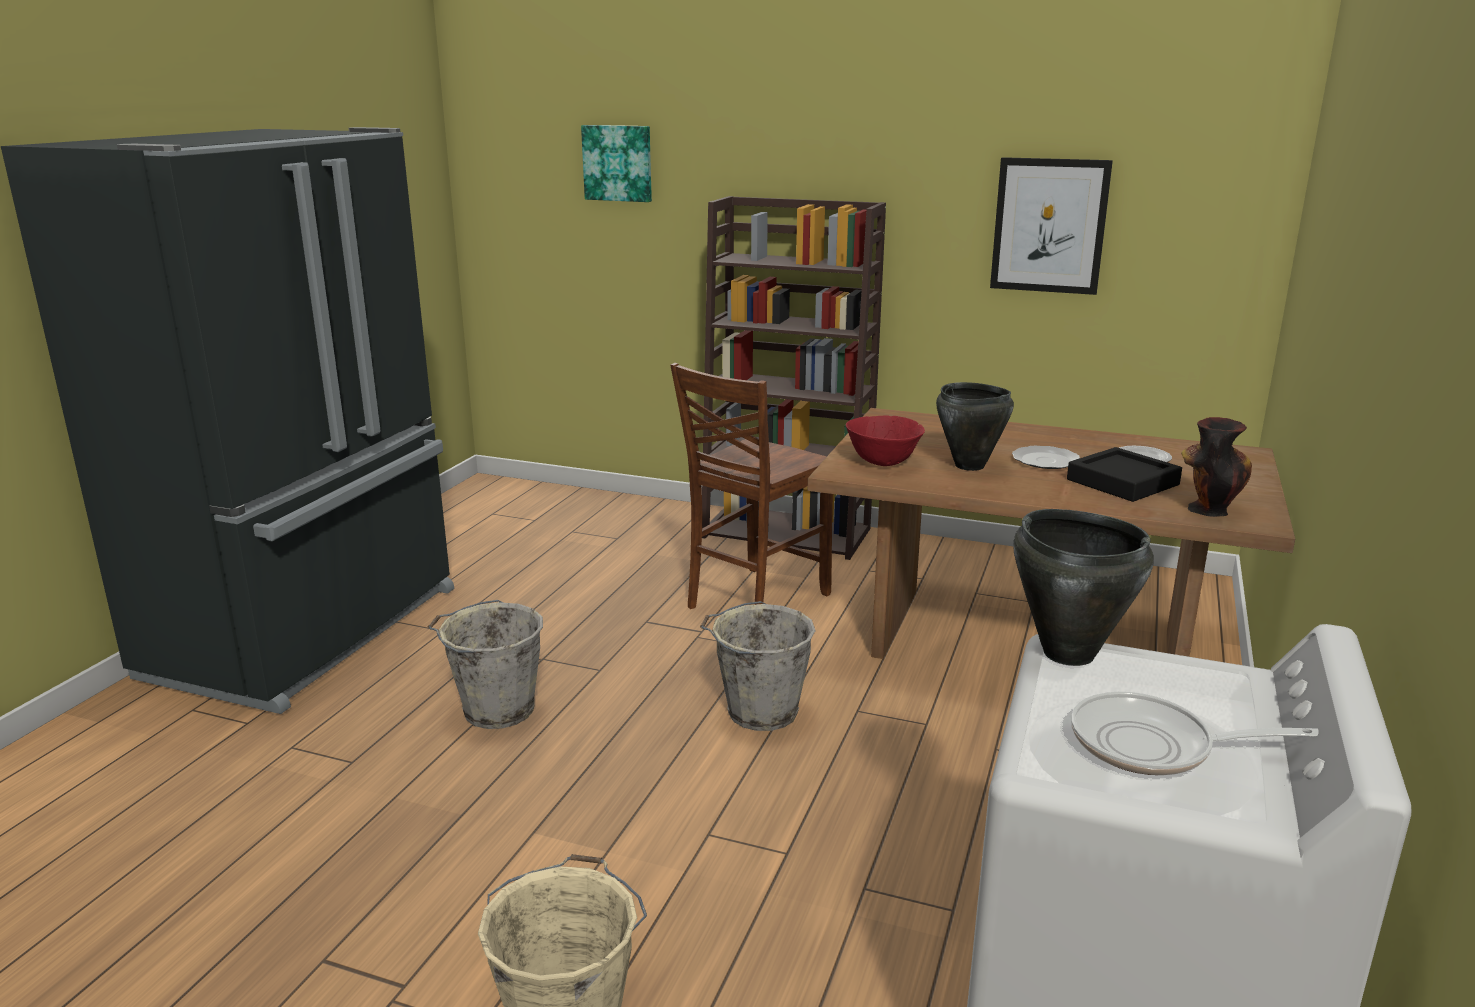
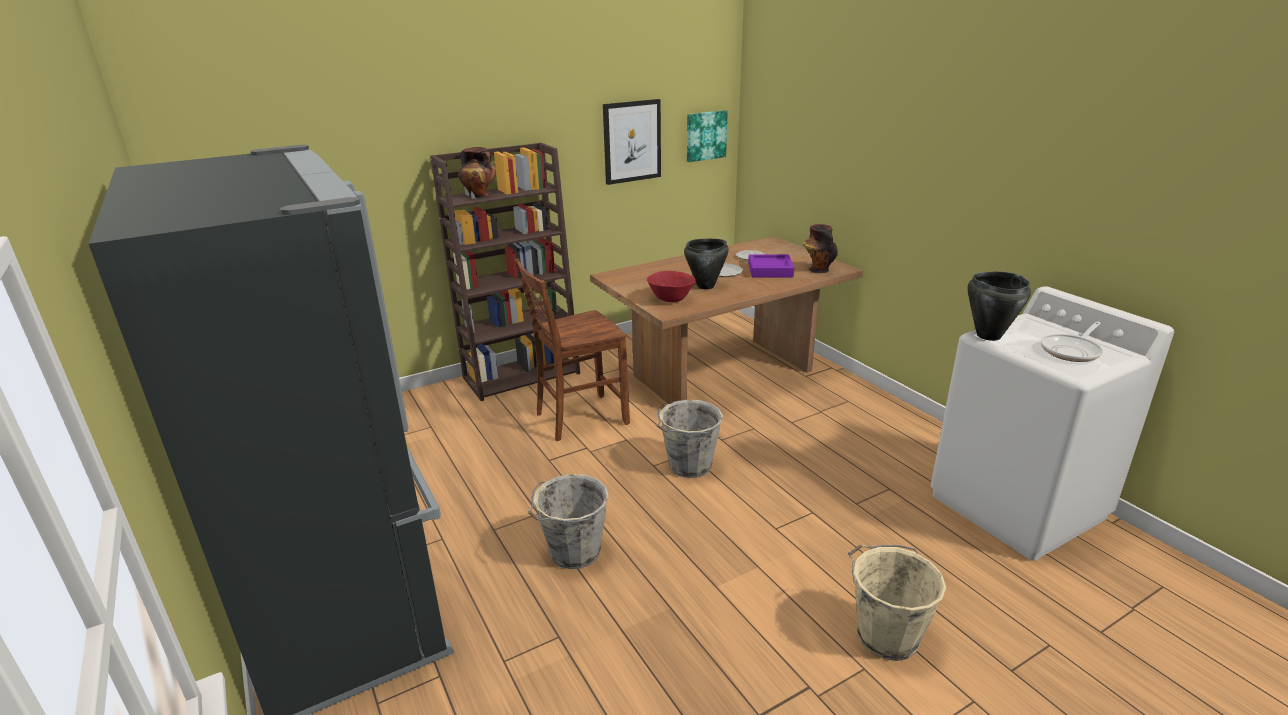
camera: 50 degrees left, 5 degrees up
(618, 163) = (327, 143): picture -> picture (705, 135)
(754, 601) = (579, 418): brown chair -> brown chair turned 75 degrees clockwise
(766, 259) = (480, 196): none -> vase
(1122, 482) = (770, 270): black tray -> purple tray

